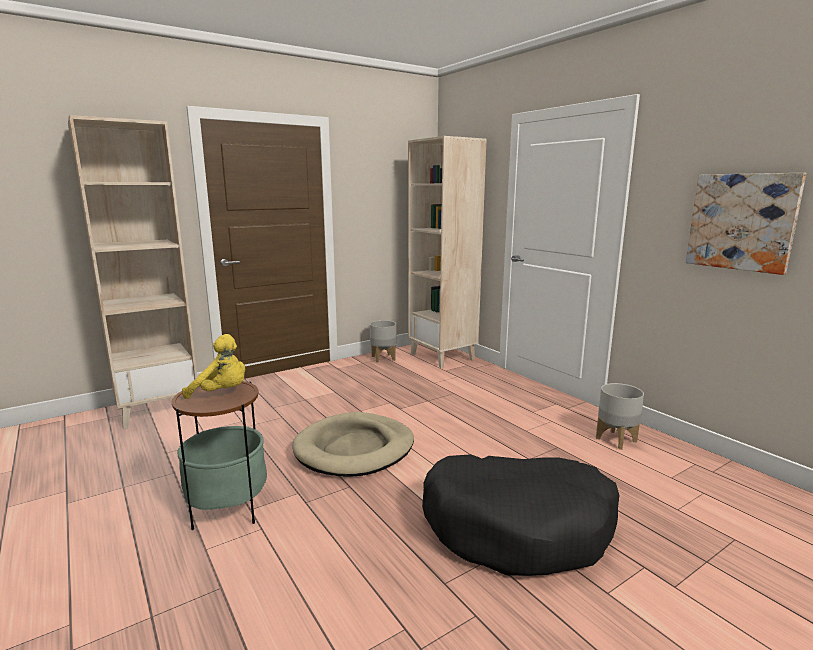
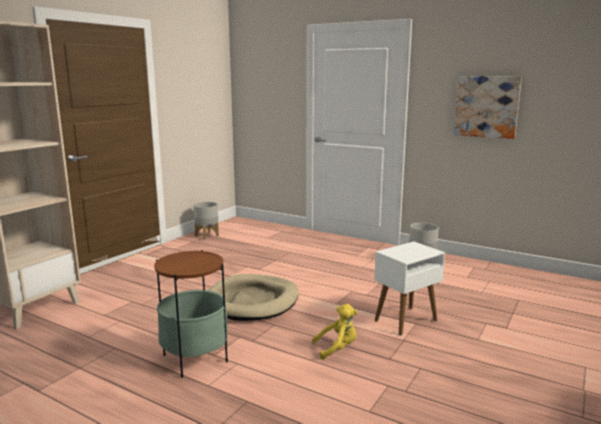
camera: 25 degrees left, 0 degrees up
(222, 393) = (191, 260): yellow plush toy -> yellow plush toy (337, 348)
(442, 357) = (256, 228): beige bookcase -> none
(518, 527) = (405, 321): black dog bed -> white side table

